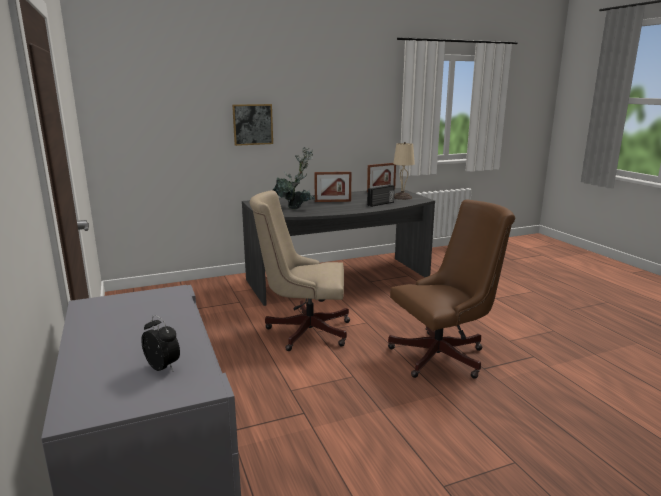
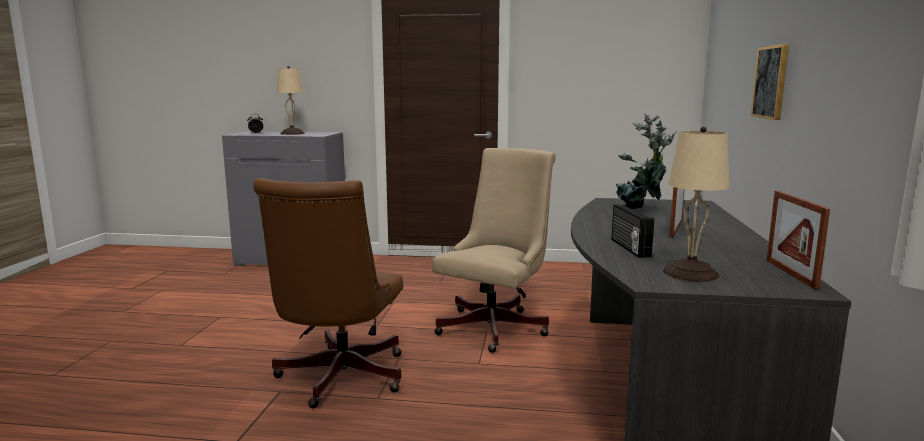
camera: 120 degrees right, 5 degrees down
(137, 329) = (292, 133): none -> beige table lamp

